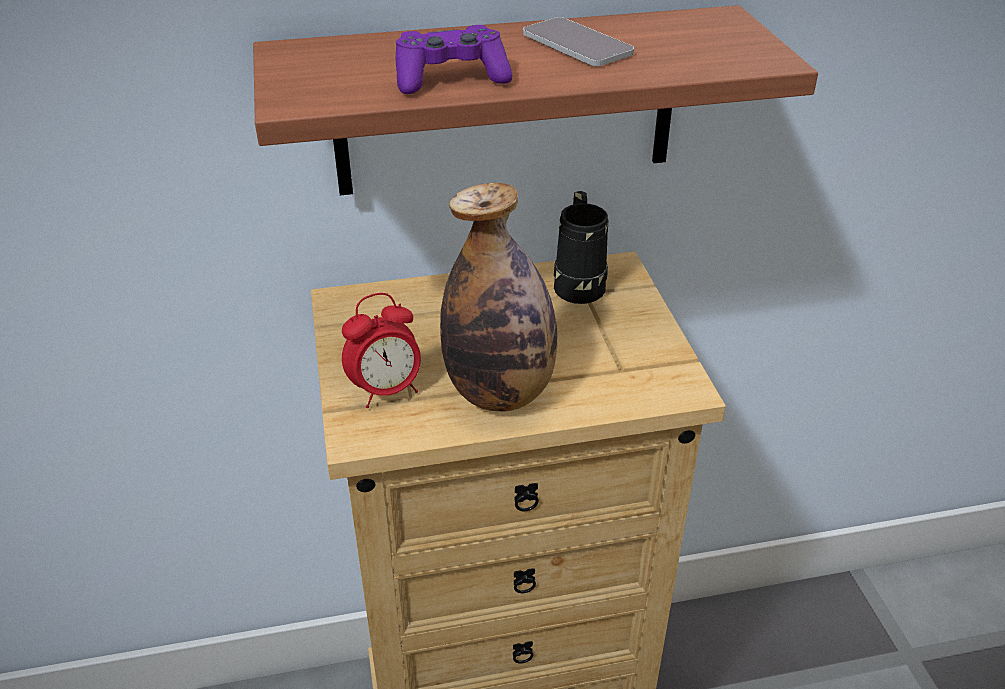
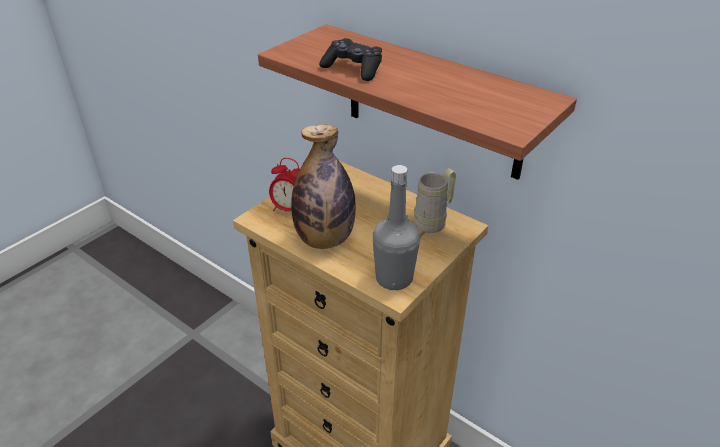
camera: 50 degrees right, 0 degrees up
(451, 78) = (353, 69): purple game controller -> black game controller
(577, 44) = (439, 79): phone -> none
(579, 283) = (434, 221): black mug -> beige mug
(654, 375) = (394, 278): none -> grey bottle

